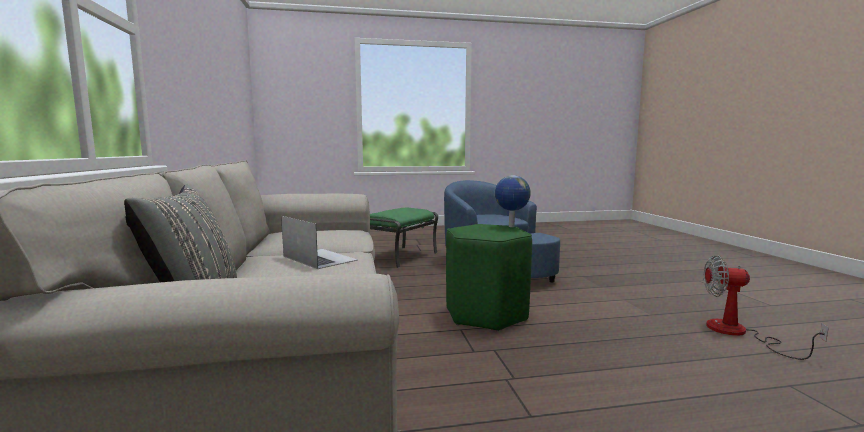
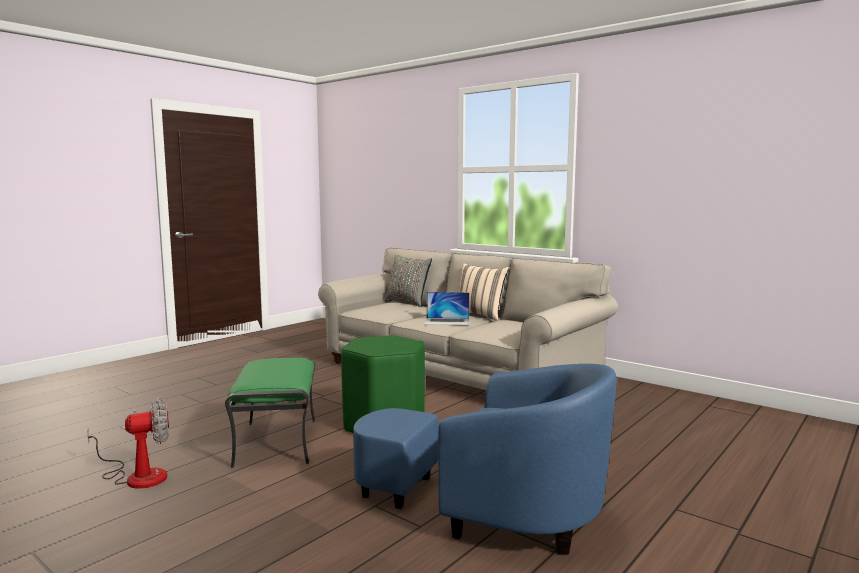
camera: 140 degrees right, 0 degrees up
(249, 258) = (480, 316): none -> beige pillow
(400, 256) = (647, 478): green ottoman -> green ottoman (278, 442)
(511, 226) = (370, 349): globe -> none

